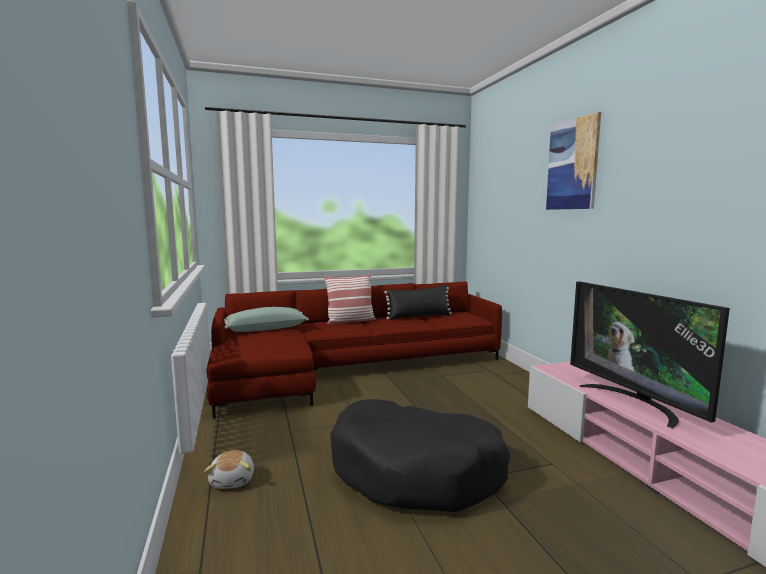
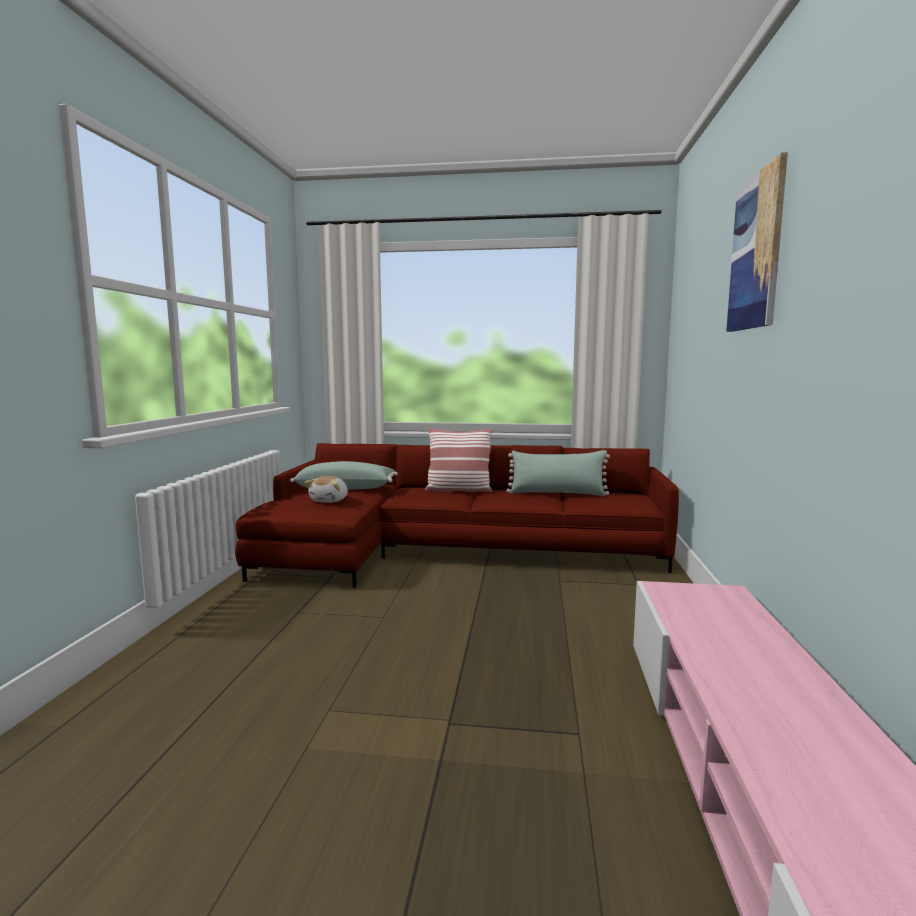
camera: 25 degrees right, 0 degrees up
(233, 480) = (186, 649): plush toy -> plush toy (330, 500)
(416, 471) = (379, 691): black dog bed -> none
(419, 316) = (557, 493): black pillow -> green pillow
(634, 402) = (738, 665): television -> none

